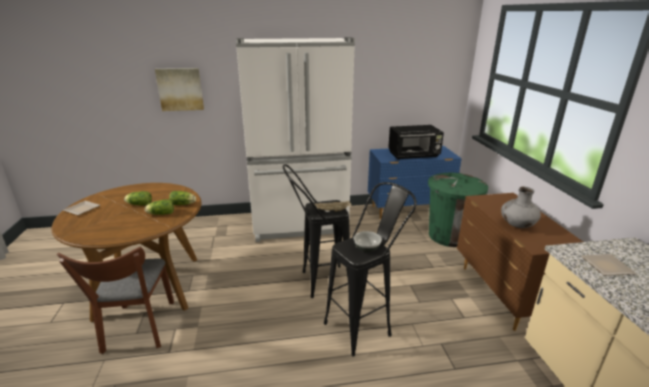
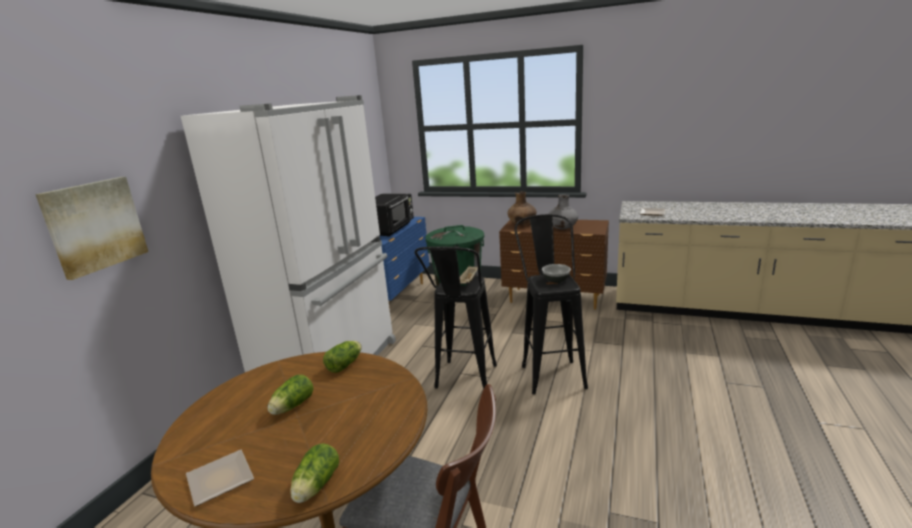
camera: 60 degrees left, 5 degrees down
(160, 214) = (356, 386): lettuce -> lettuce (315, 487)
(501, 202) = (522, 224): none -> brown vase

